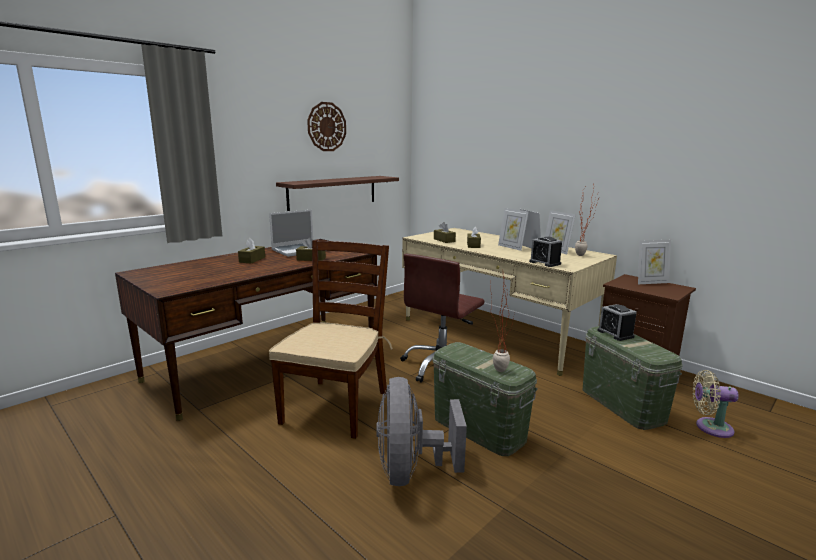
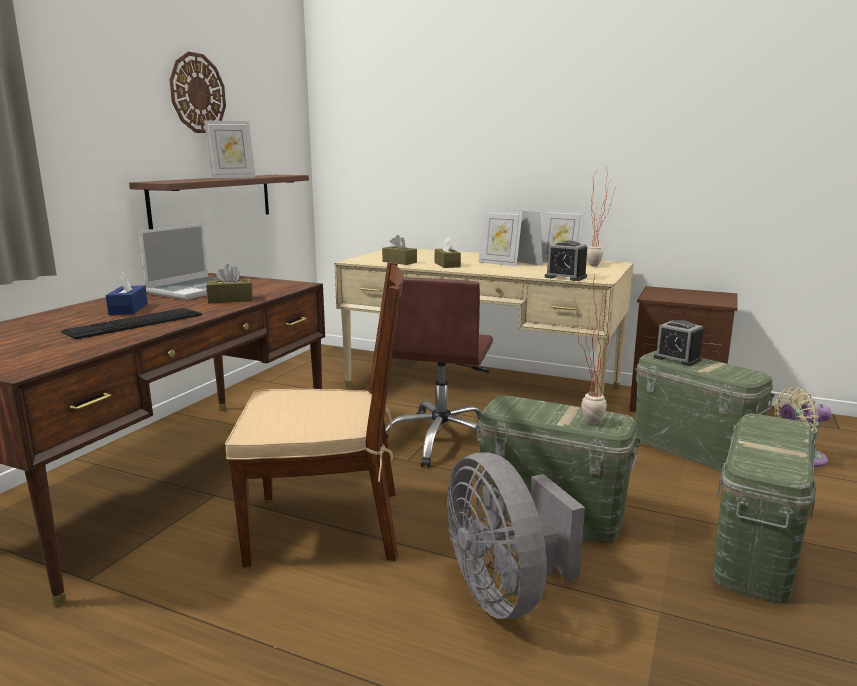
camera: 20 degrees left, 0 degrees up
(246, 269) = (135, 323): none -> keyboard
(252, 260) = (128, 309): brown tissue box -> blue tissue box
(336, 406) = (327, 525): brown chair -> brown chair turned 90 degrees clockwise
(607, 488) = (755, 554): none -> green storage box
(651, 282) = (685, 292): picture frame -> picture frame (232, 177)

